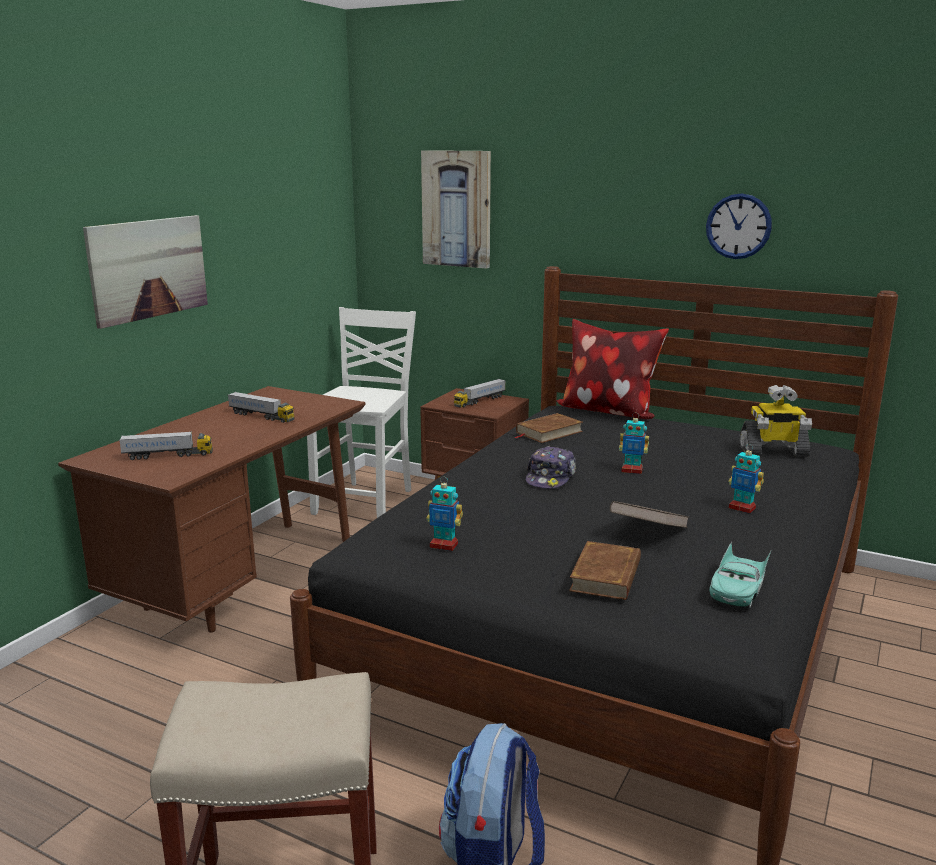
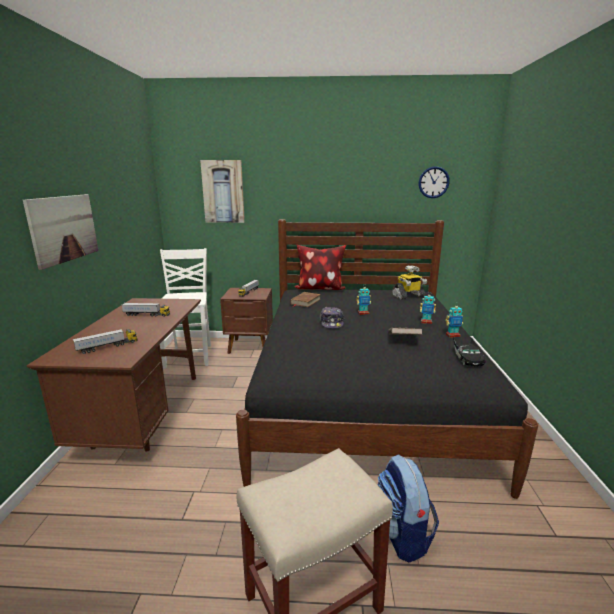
camera: 25 degrees left, 0 degrees up
(444, 545) = (318, 366): toy robot -> toy robot (452, 335)
(606, 576) = (410, 365): brown book -> none
(738, 226) = (372, 194): wall clock -> wall clock (433, 182)
(738, 589) = (467, 358): turquoise toy car -> black toy car

